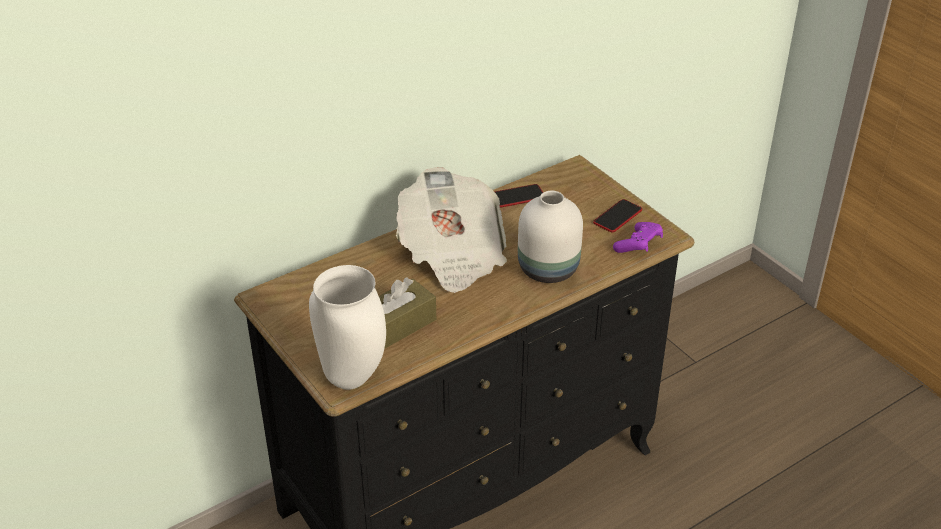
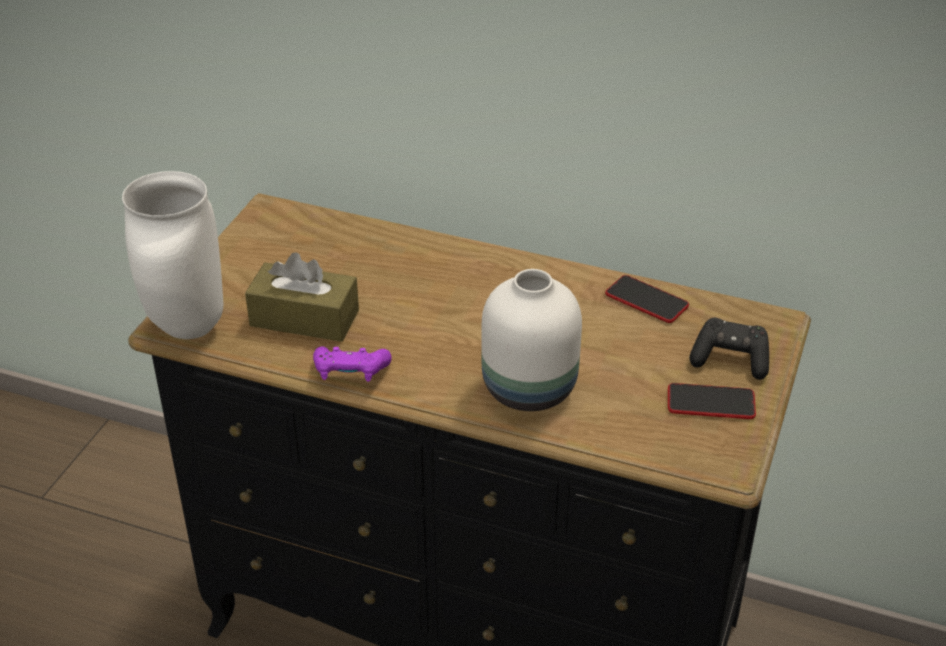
camera: 55 degrees right, 0 degrees up
(452, 254) = (474, 300): newspaper -> none
(592, 195) = (730, 359): none -> black game controller
(638, 246) = (670, 449): purple game controller -> purple game controller (350, 375)

